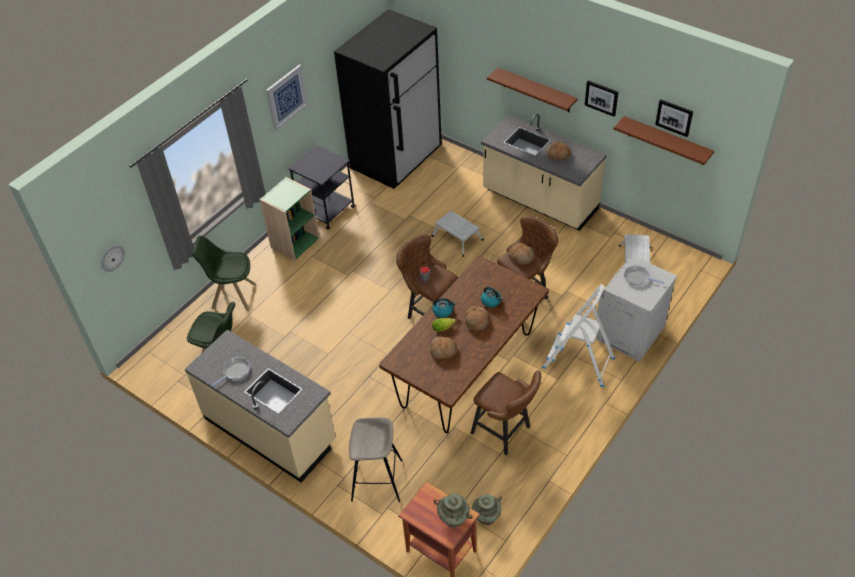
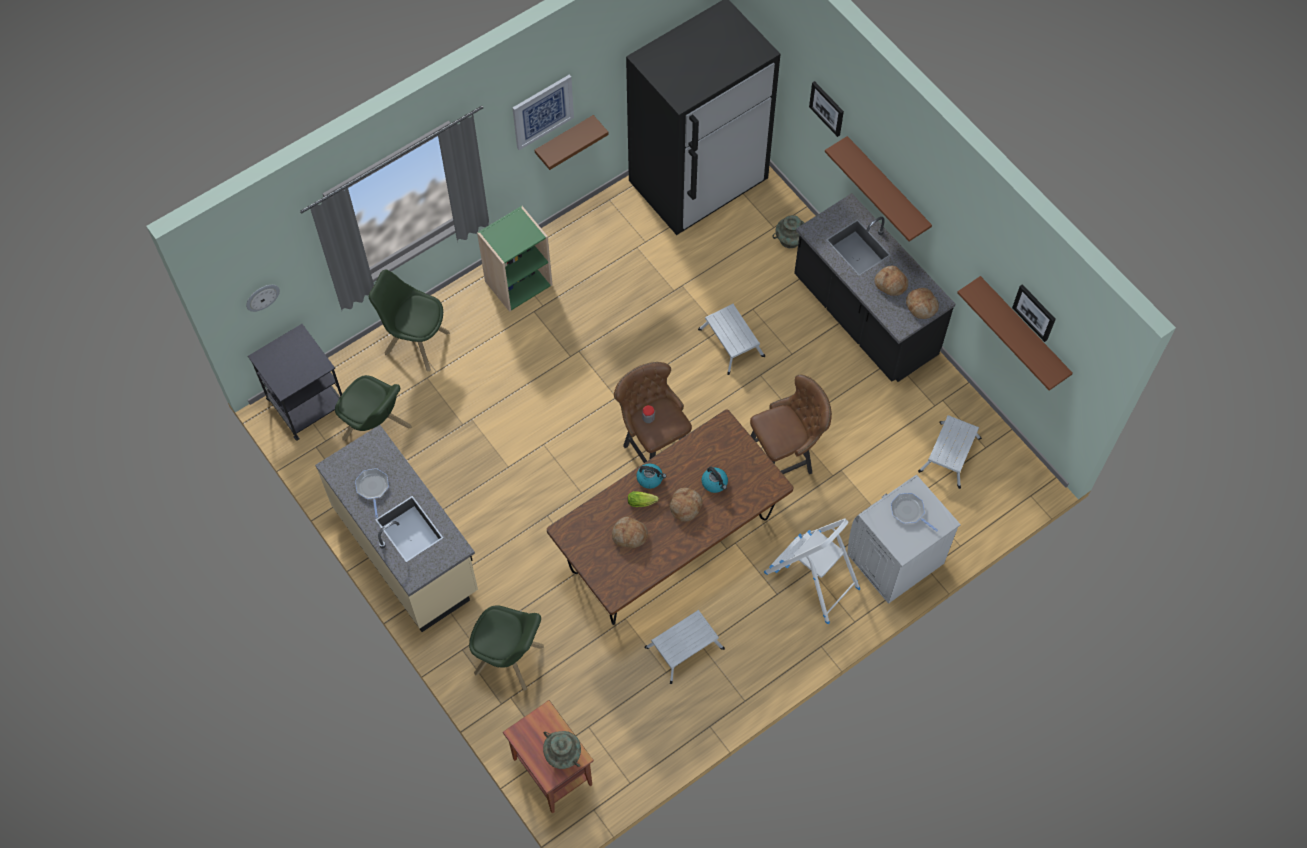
camera: 15 degrees right, 15 degrees up
(235, 371) = (373, 488): frying pan -> frying pan turned 75 degrees counterclockwise
(304, 126) = (564, 140): none -> brown shelf
(327, 210) = (576, 242): black cart -> black cart (308, 403)
(377, 481) = (510, 659): grey stool -> green chair
(486, 516) = (620, 746): turquoise vase -> turquoise vase (790, 239)
(506, 433) = (684, 648): brown stool -> white step ladder
(521, 257) = (781, 424): bread -> bread (921, 306)
(539, 201) = (864, 317): beige counter -> black counter
(601, 97) = (958, 242): picture -> picture (827, 108)

